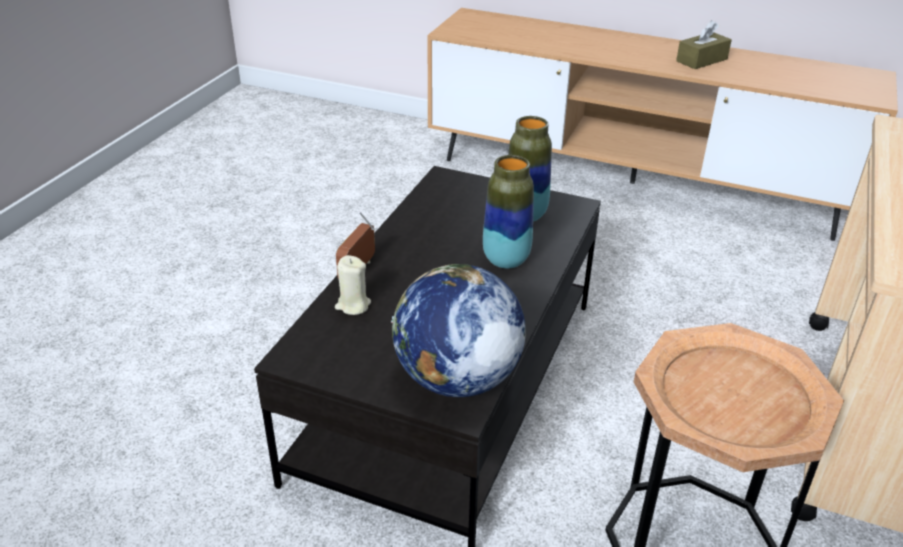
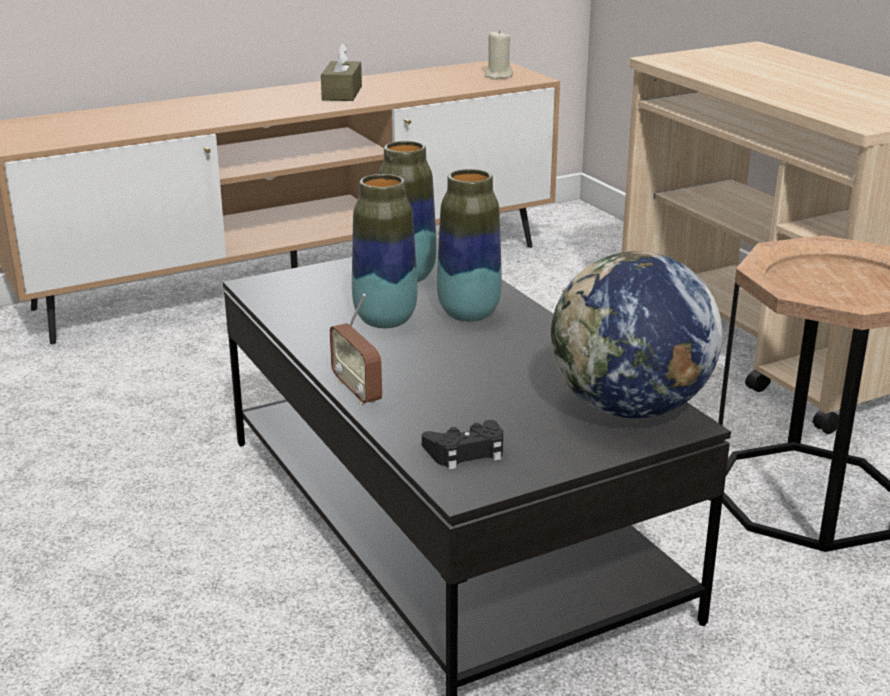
camera: 50 degrees left, 10 degrees down
(329, 340) = (466, 452): none -> black game controller
(353, 305) = (419, 417): beige candle -> beige candle (498, 76)
(456, 237) = (385, 320): none -> vase

